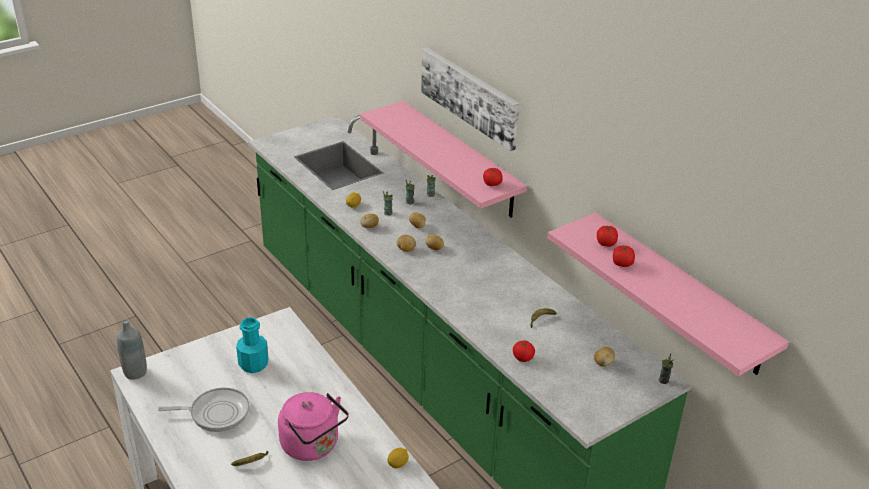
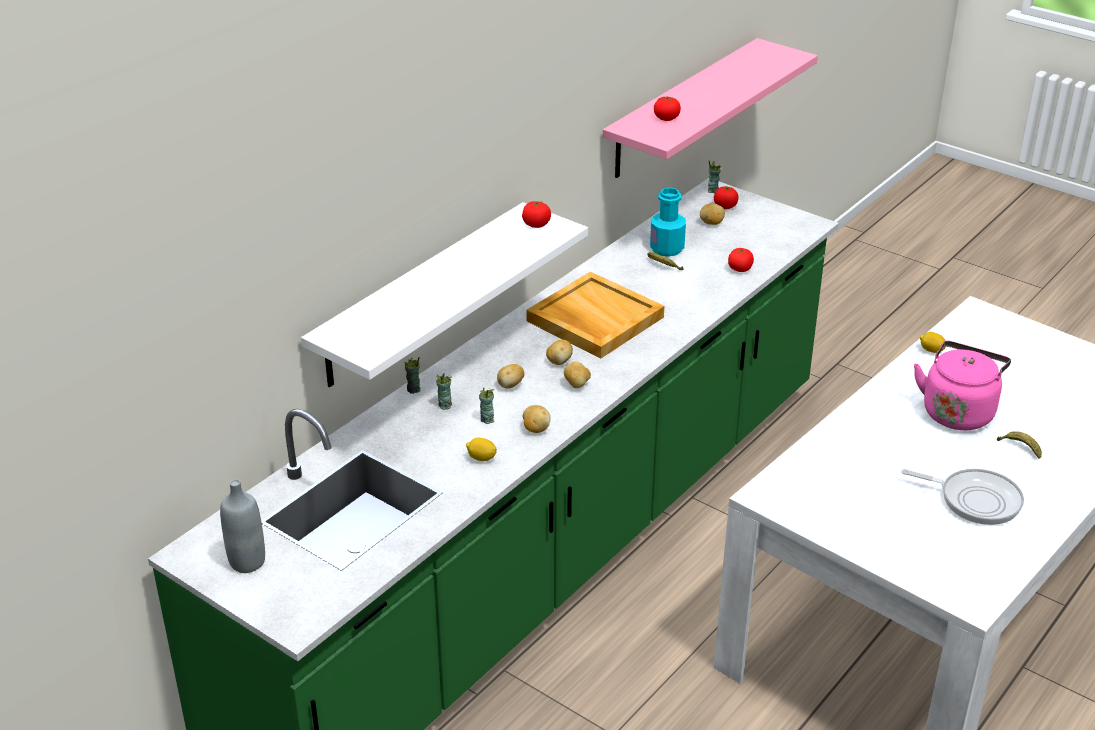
camera: 105 degrees left, 0 degrees up
(135, 372) = (969, 602): grey bottle -> grey bottle (247, 562)
(216, 413) = (975, 500): frying pan -> frying pan turned 135 degrees clockwise
(253, 364) = (868, 495): turquoise bottle -> turquoise bottle (667, 248)
(460, 159) = (421, 295): pink shelf -> white shelf
(470, 96) = (427, 182): picture -> none
(478, 272) = (593, 319): none -> beige tray
(622, 264) = (698, 108): tomato -> tomato (725, 206)

